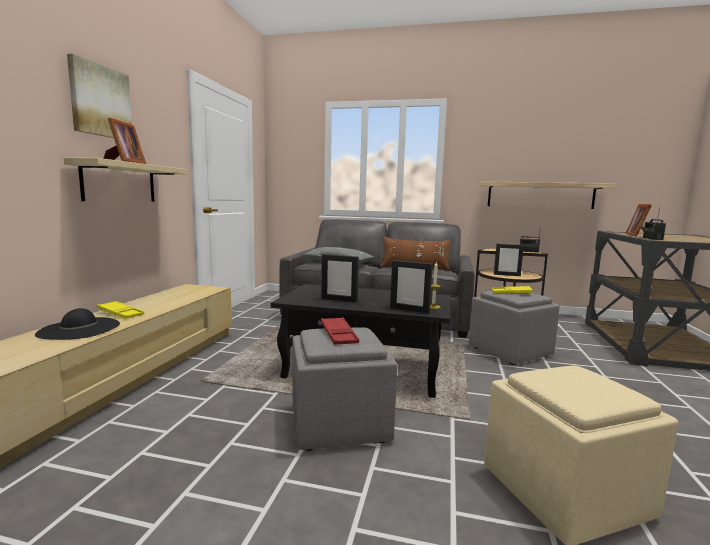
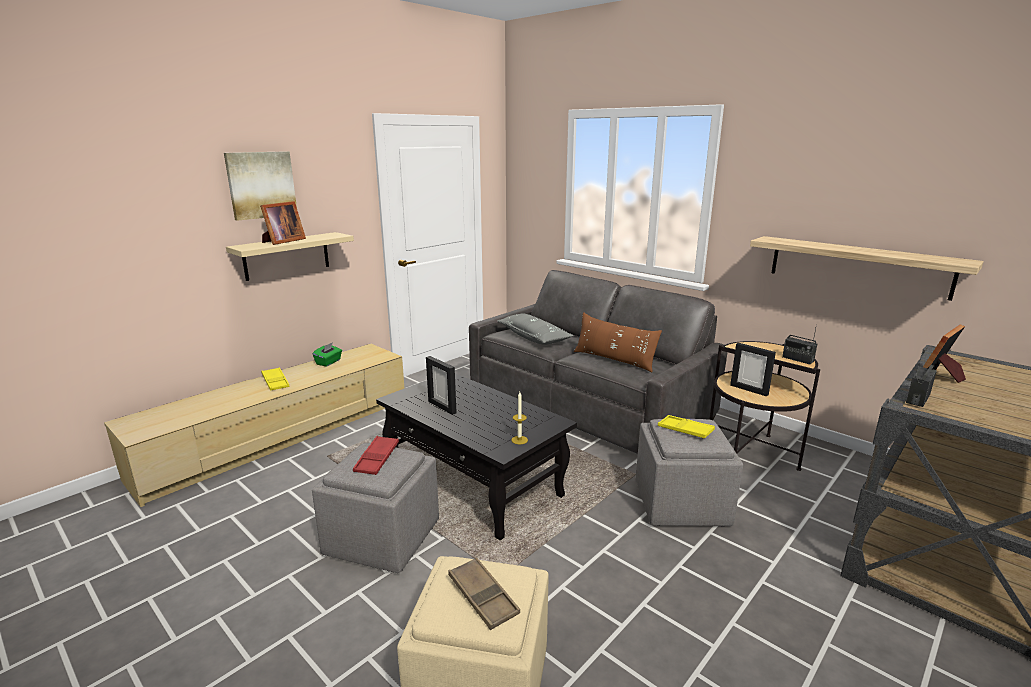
camera: 30 degrees right, 10 degrees up
(79, 329) = (231, 397): black hat -> none
(161, 297) = (329, 362): none -> green tissue box
(409, 309) = (485, 439): picture frame -> none
(588, 385) = (483, 597): none -> brown tray

